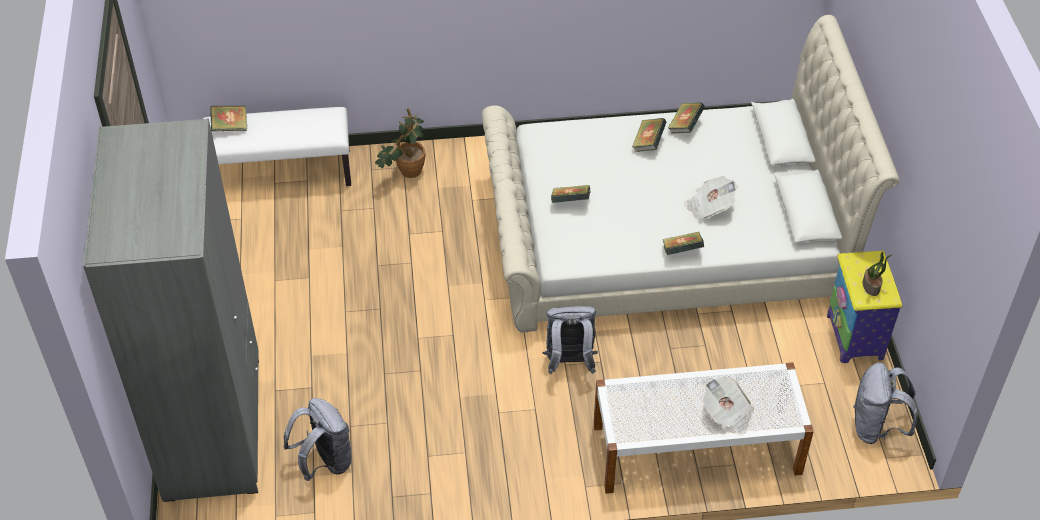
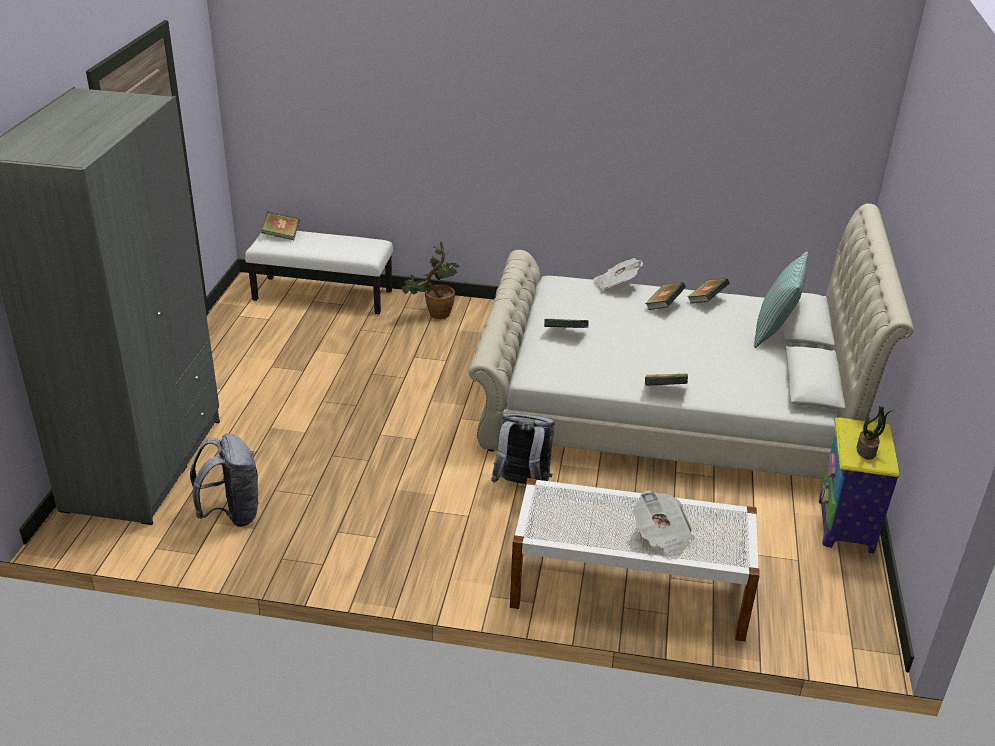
camera: 15 degrees right, 15 degrees down
(709, 207) = (708, 362): newspaper -> newspaper (616, 284)
(757, 152) = (775, 331): none -> pillow
(876, 427) = (848, 615): grey backpack -> none

